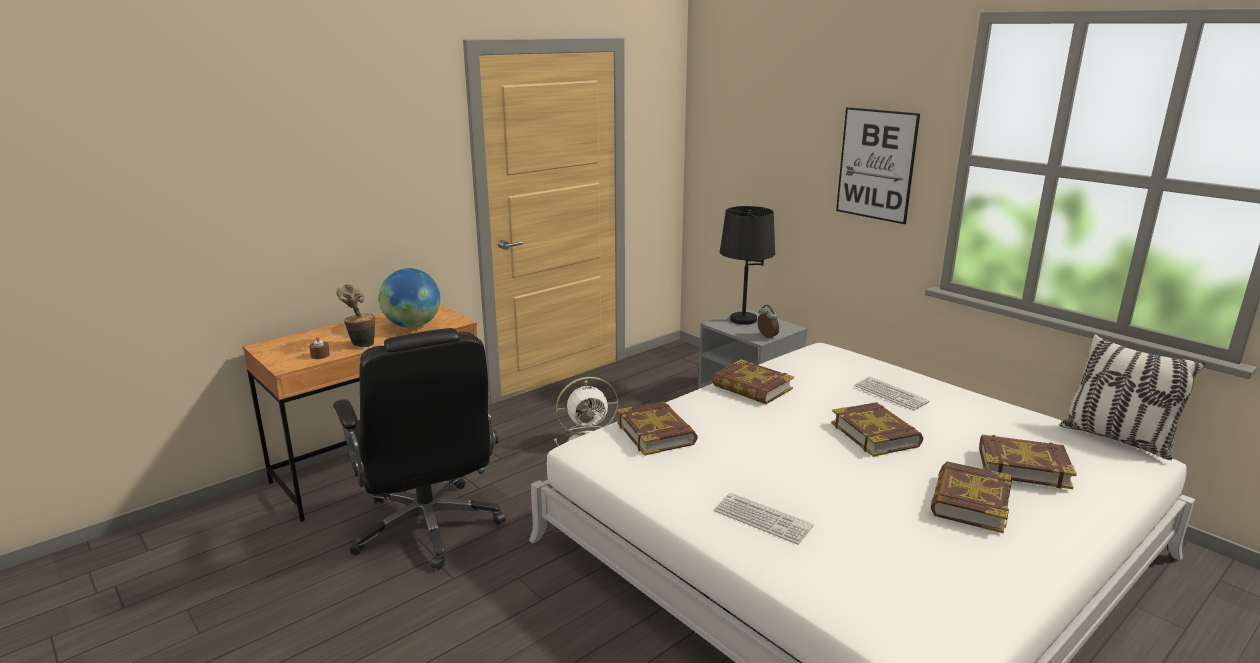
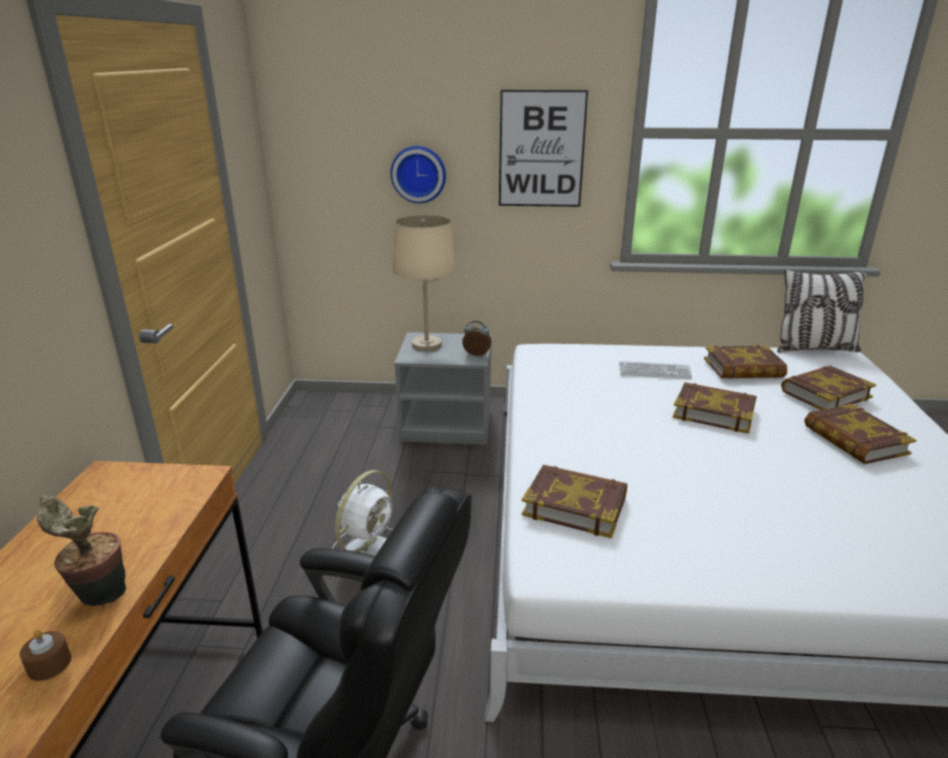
camera: 45 degrees left, 5 degrees up
(412, 325) = (136, 517): globe -> none
(743, 320) = (427, 345): black table lamp -> beige table lamp
(752, 388) = (558, 412): book -> book (743, 368)
(762, 519) = (803, 543): keyboard -> none
(780, 173) = (419, 174): none -> wall clock

